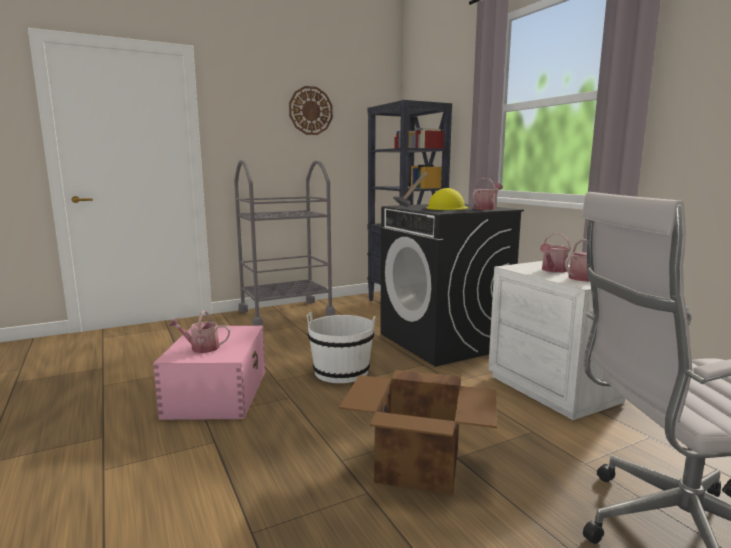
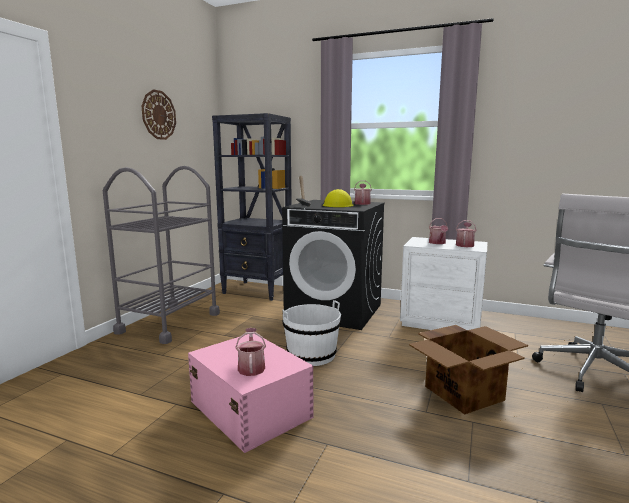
camera: 40 degrees left, 0 degrees up
(201, 348) = (251, 367): watering can -> watering can turned 120 degrees clockwise

